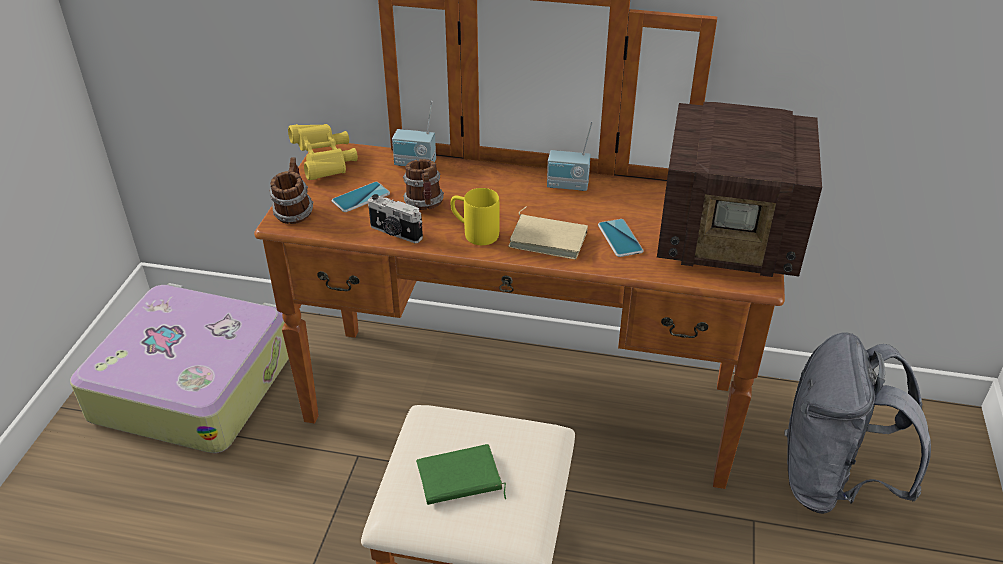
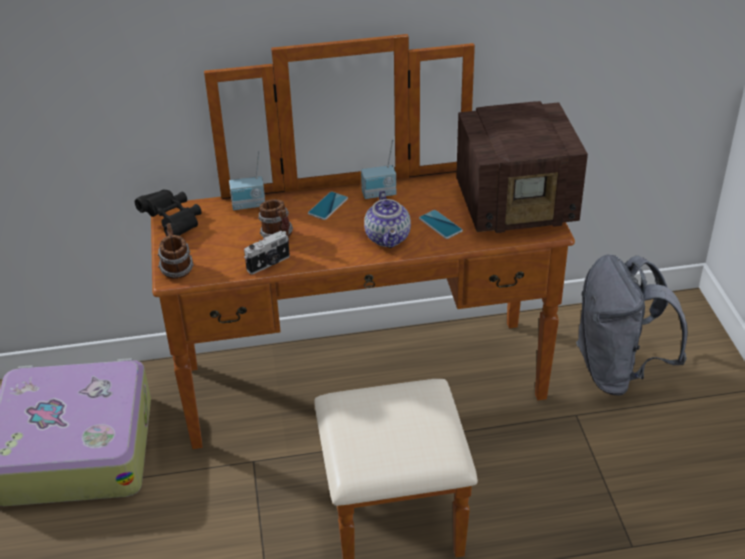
camera: 20 degrees left, 0 degrees up
(325, 162) = (173, 222): yellow binoculars -> black binoculars
(361, 198) = (223, 243): phone -> phone (328, 206)
(395, 233) = (269, 264): camera -> camera turned 45 degrees counterclockwise
(459, 480) = (387, 436): green book -> none
(474, 233) = (330, 248): yellow mug -> none
(549, 238) = (389, 238): beige book -> teapot

